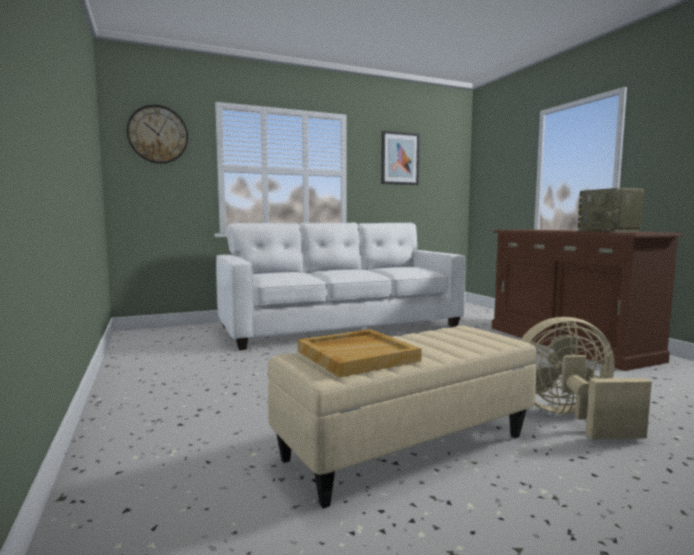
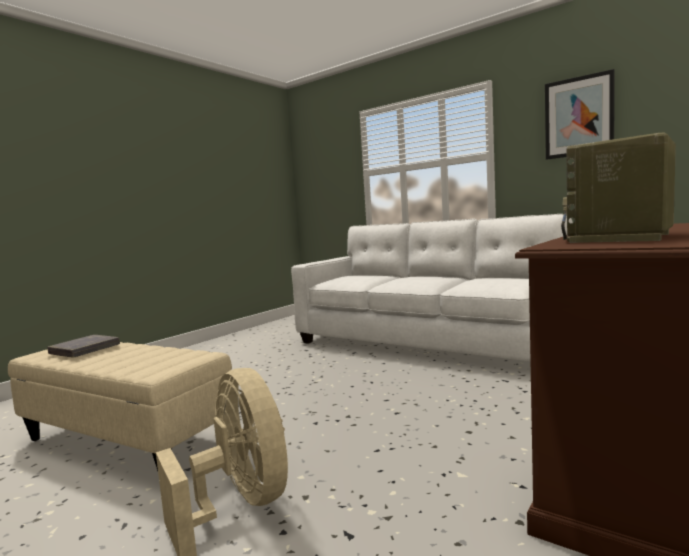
camera: 60 degrees right, 0 degrees up
(158, 134) = (322, 153): wall clock -> none
(357, 355) = (85, 350): beige tray -> grey book

